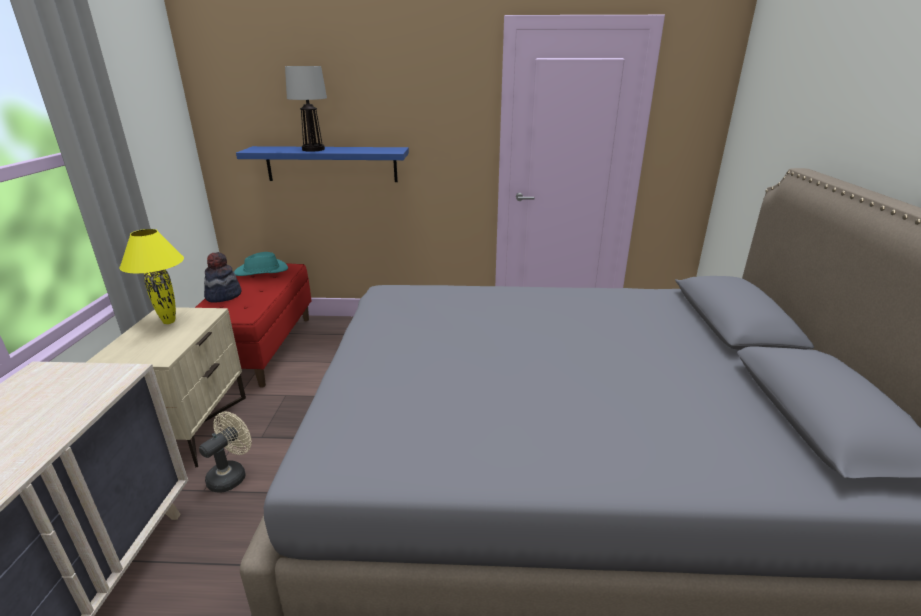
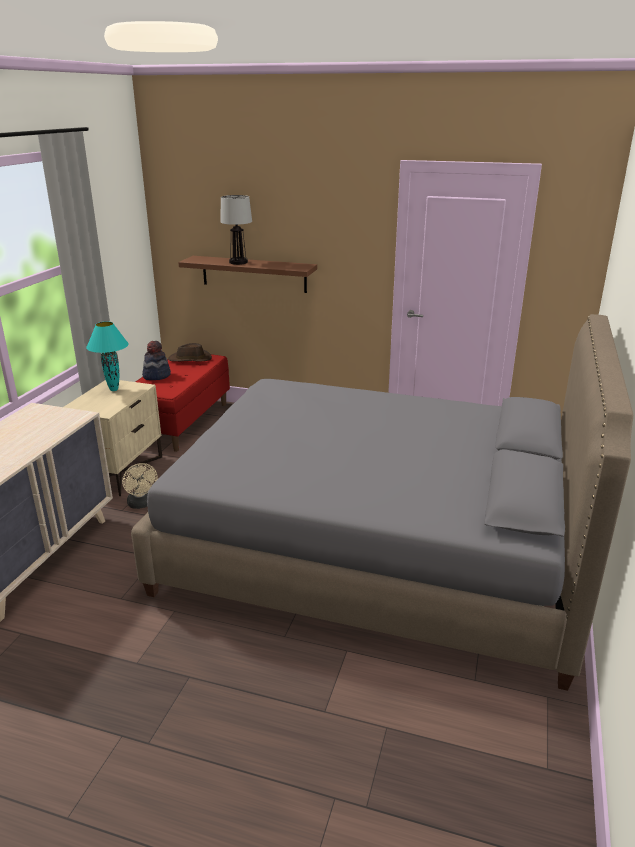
camera: 15 degrees right, 0 degrees up
(168, 322) = (113, 389): yellow table lamp -> turquoise table lamp
(232, 475) = (142, 504): beige fan -> beige fan turned 105 degrees clockwise
(262, 271) = (190, 359): turquoise hat -> brown hat
(331, 164) = (254, 274): blue shelf -> brown shelf

